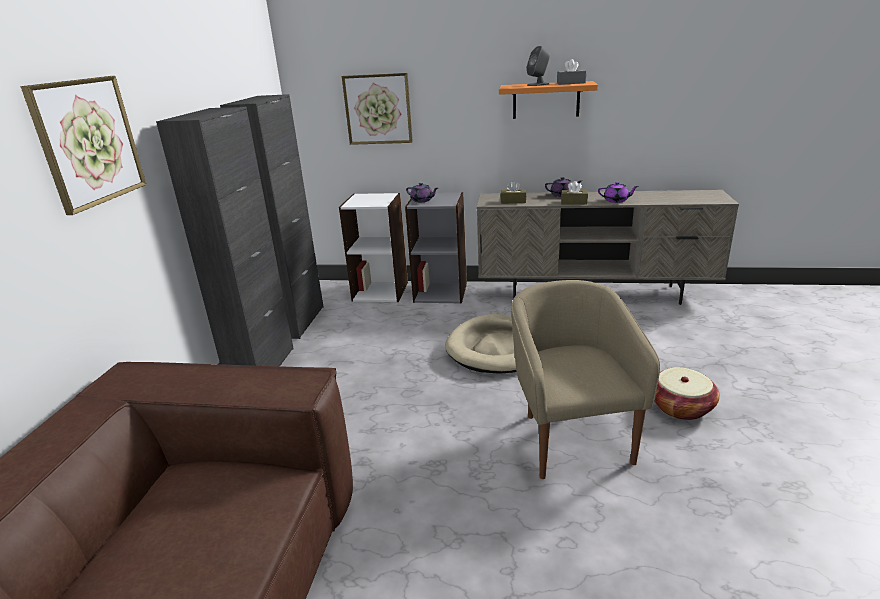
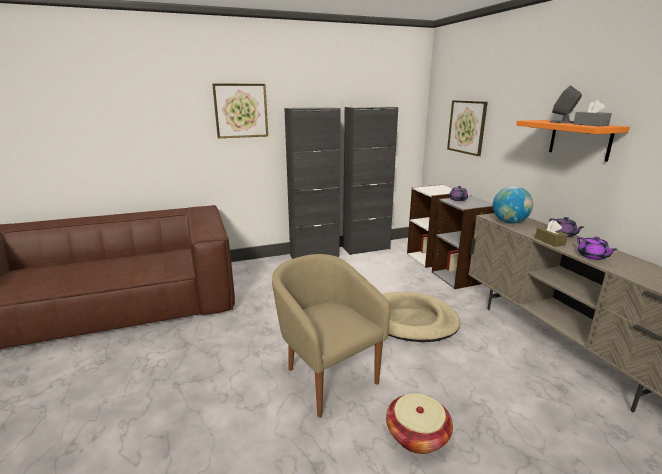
camera: 60 degrees right, 5 degrees down
(513, 201) = (509, 222): brown tissue box -> globe
(570, 438) = (326, 377): beige armchair -> beige armchair turned 90 degrees counterclockwise

